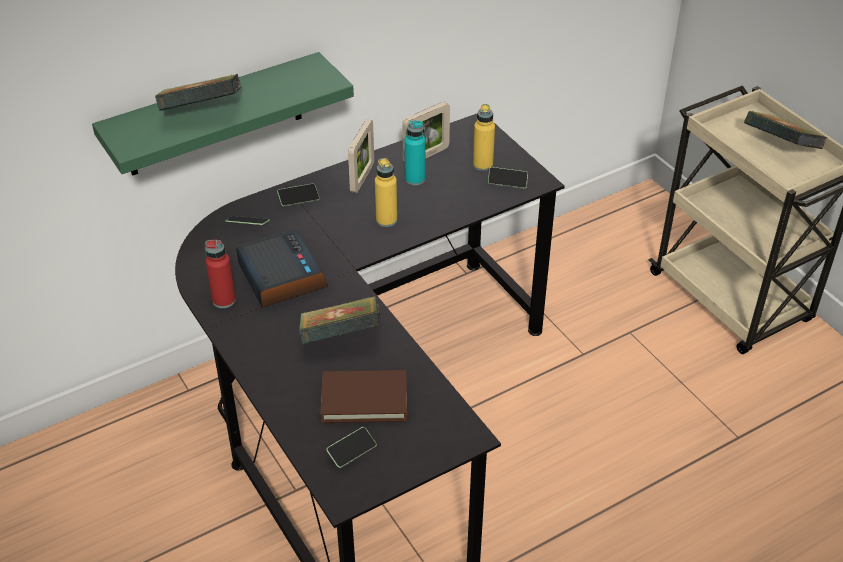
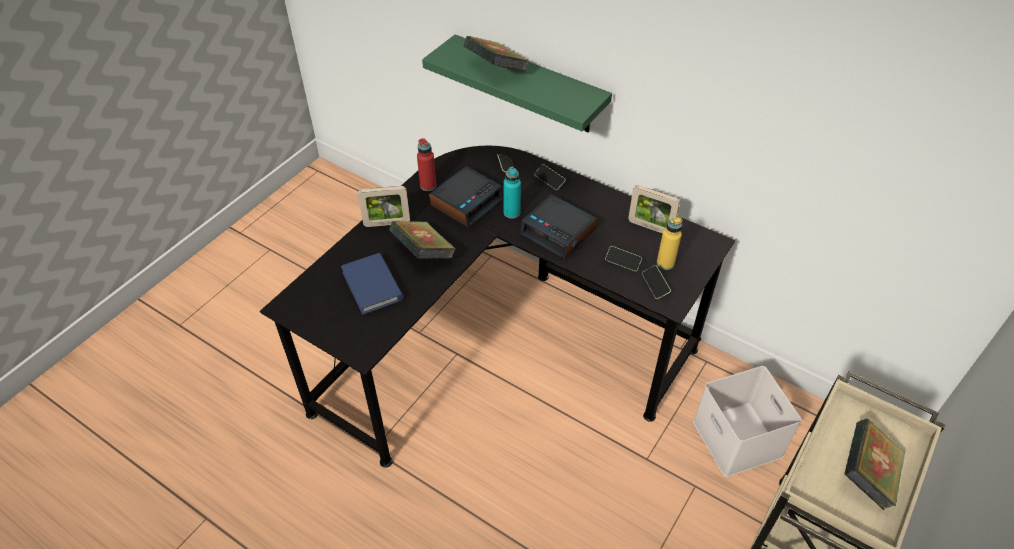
camera: 65 degrees right, 5 degrees up
(352, 451) = (323, 296): phone -> phone (622, 262)
(362, 178) = (596, 203): picture frame -> picture frame (387, 223)
(364, 399) = (372, 286): brown book -> blue book
(386, 220) = (559, 232): yellow bottle -> alarm clock
(415, 179) = (617, 231): turquoise bottle -> turquoise bottle (511, 212)
(595, 279) = (739, 439): none -> white storage box

